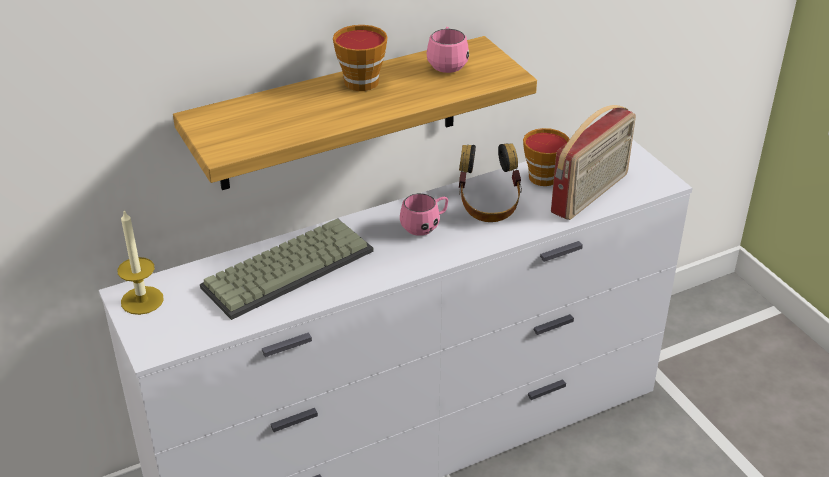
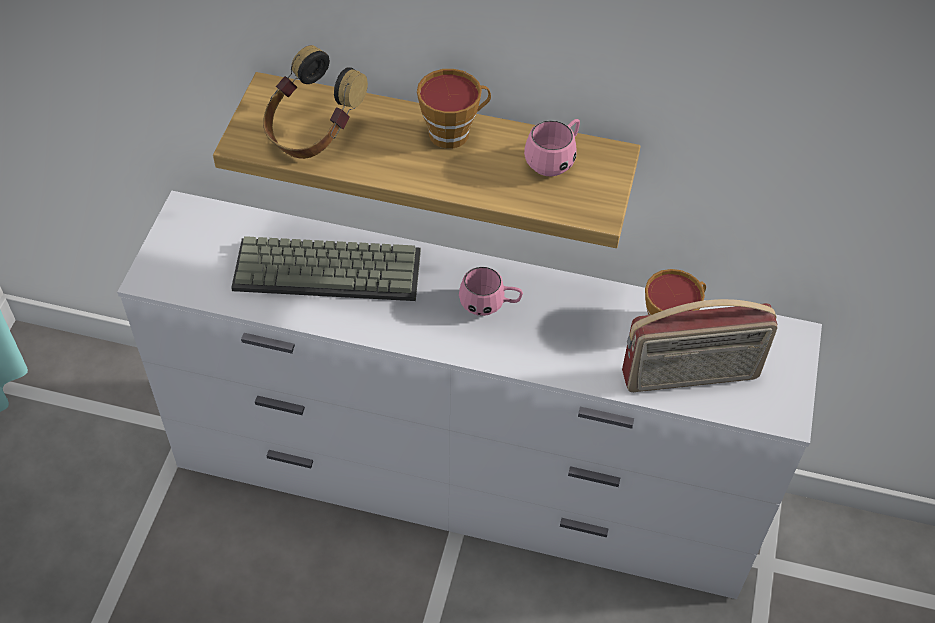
camera: 40 degrees right, 15 degrees up
(142, 300) = (189, 223): candle -> none
(488, 205) = (575, 321): headphones -> headphones (313, 133)

